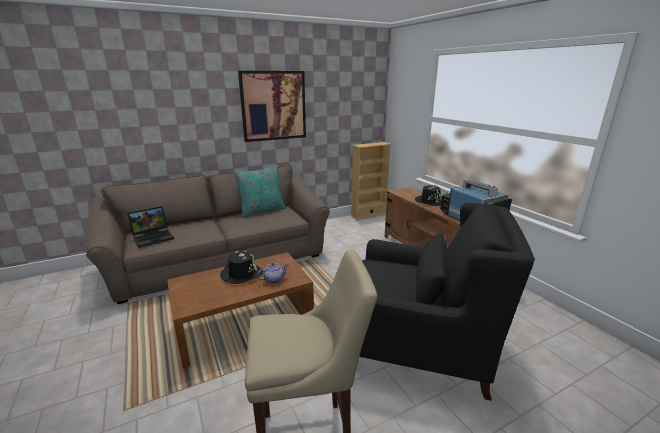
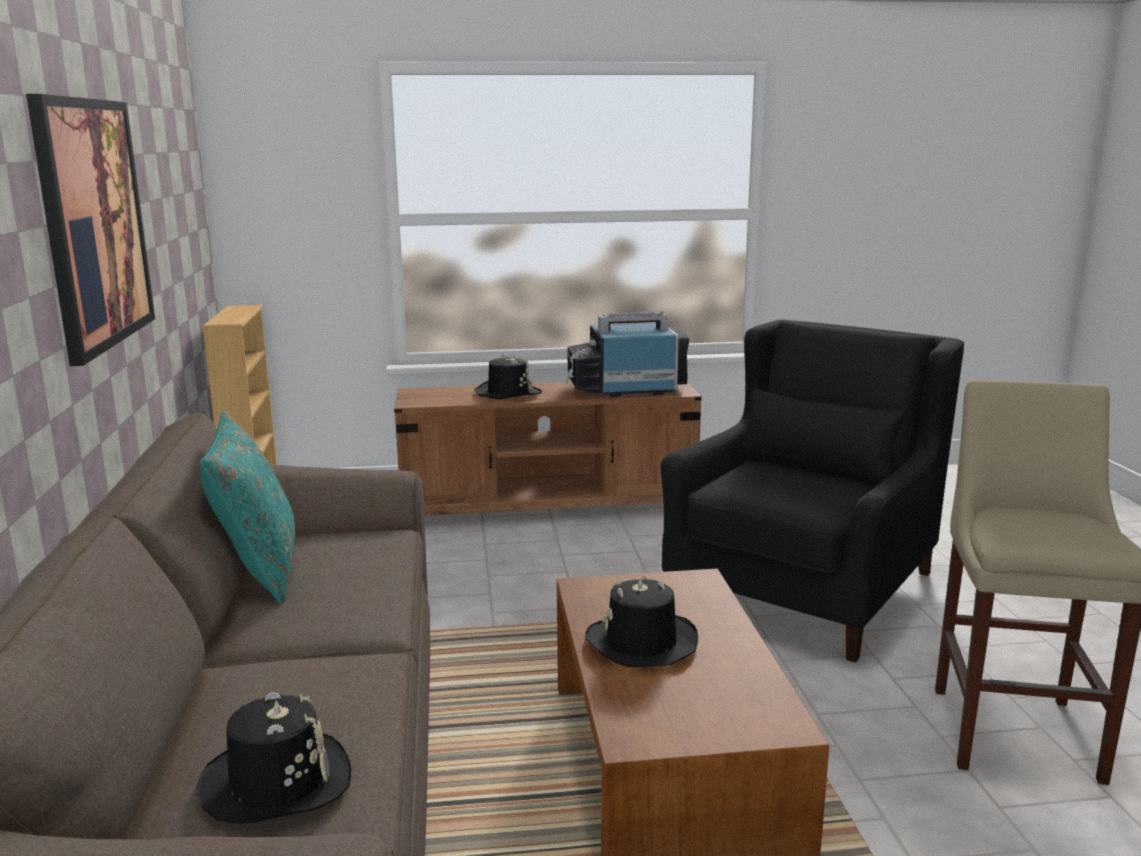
camera: 70 degrees left, 5 degrees down
(154, 237) = (276, 781): laptop -> black hat
(274, 279) = (690, 606): teapot -> none

